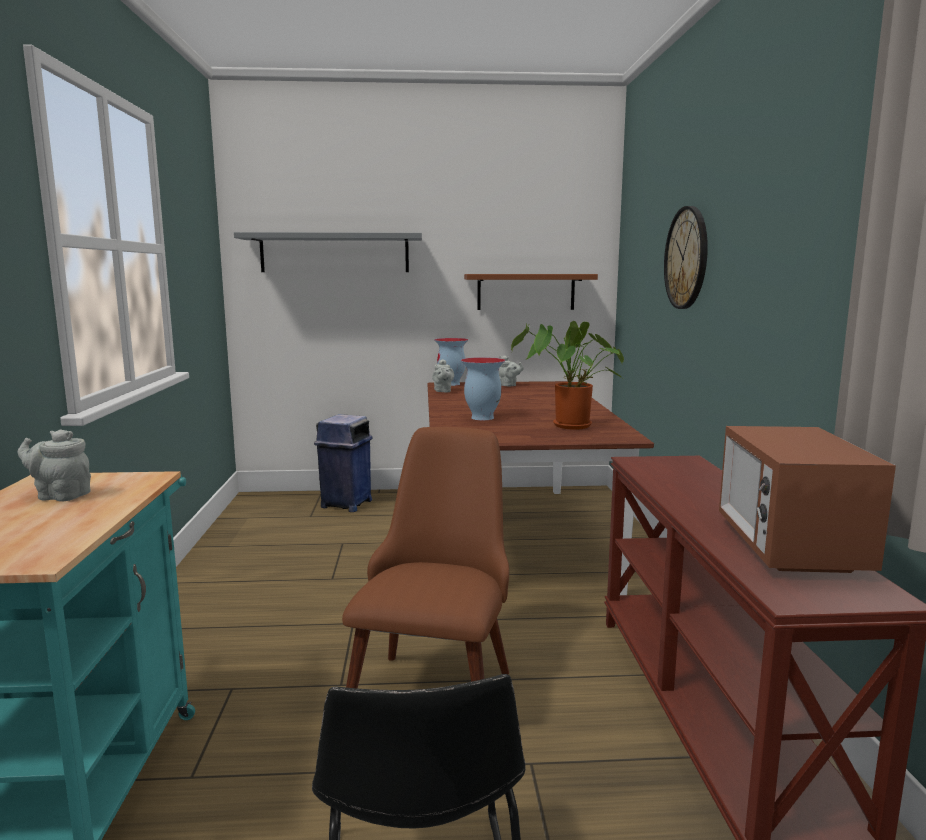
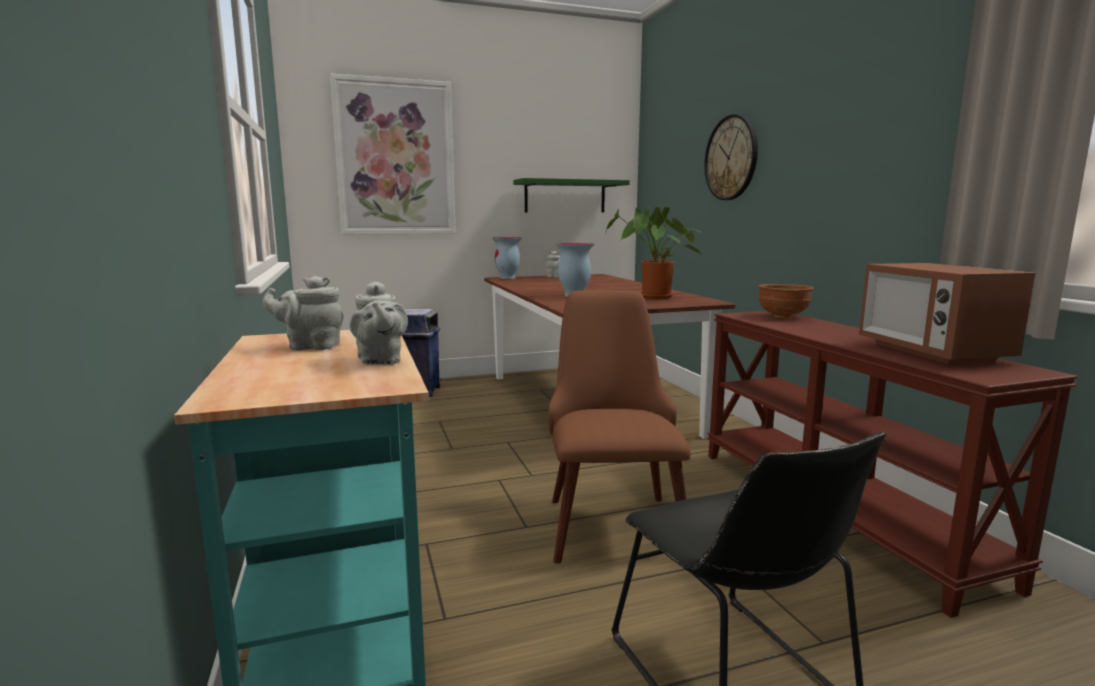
camera: 15 degrees left, 0 degrees up
(334, 253) = (395, 158): grey shelf -> picture
(442, 391) = (508, 282): grey teapot -> grey teapot (380, 361)
(526, 292) = (565, 196): brown shelf -> green shelf
(688, 468) = (783, 316): none -> brown bowl

